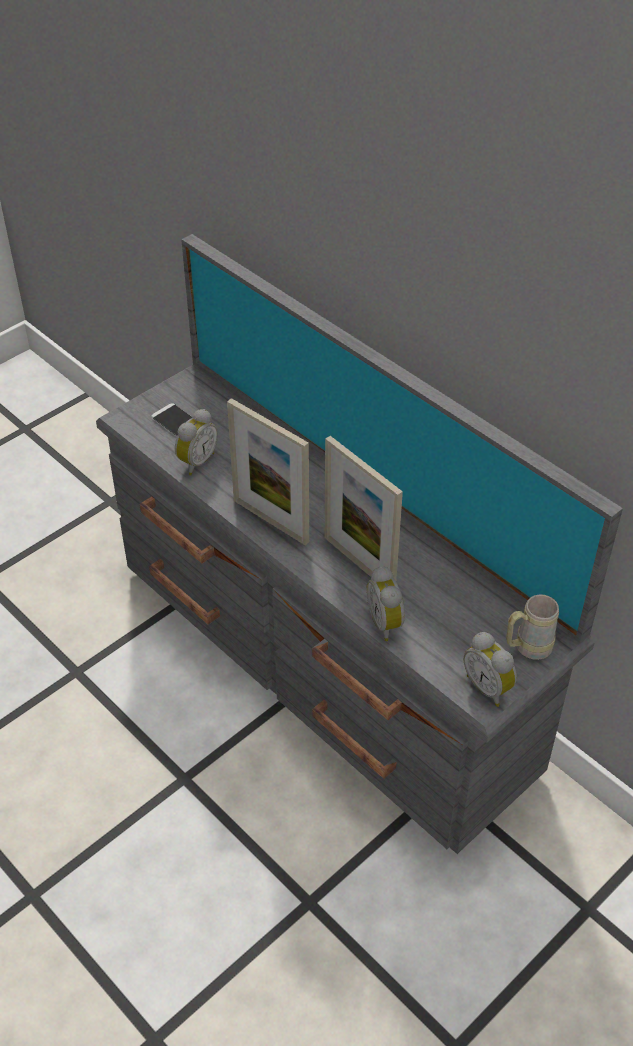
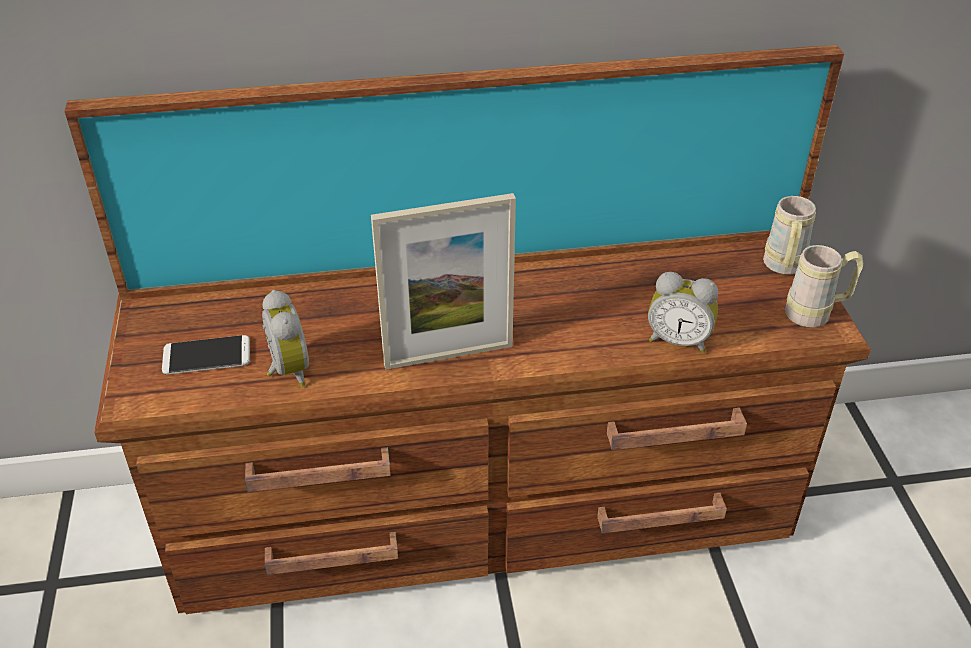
camera: 55 degrees left, 5 degrees down
(322, 669) = (487, 520): grey dresser -> brown dresser
(359, 563) = (577, 320): picture frame -> none
(489, 687) = (816, 314): alarm clock -> beige mug

